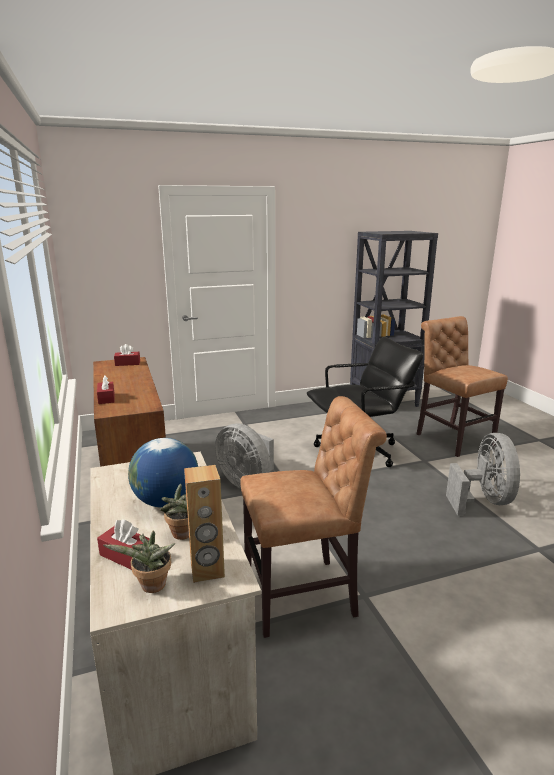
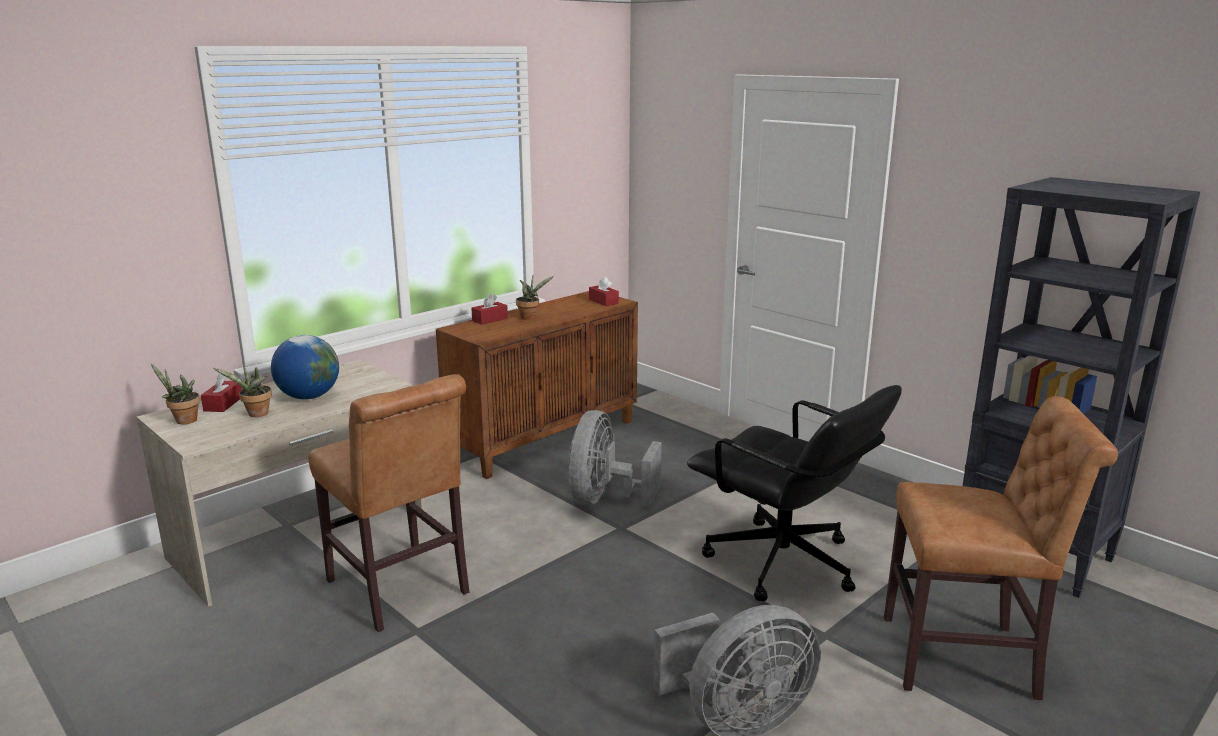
camera: 65 degrees right, 0 degrees up
(125, 386) = (530, 317): none -> potted plant
(207, 571) = (206, 433): brown speaker -> none
(451, 438) = (967, 658): brown chair -> brown chair turned 60 degrees clockwise

